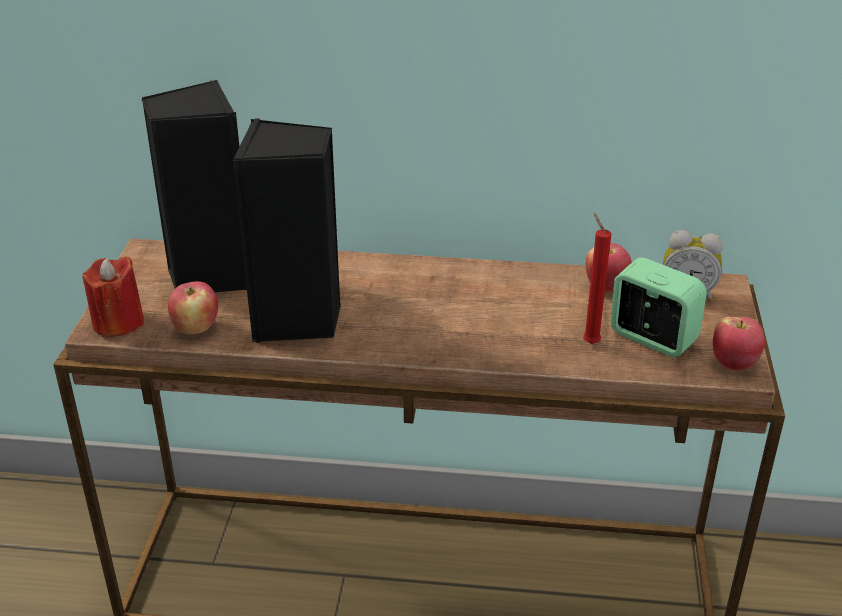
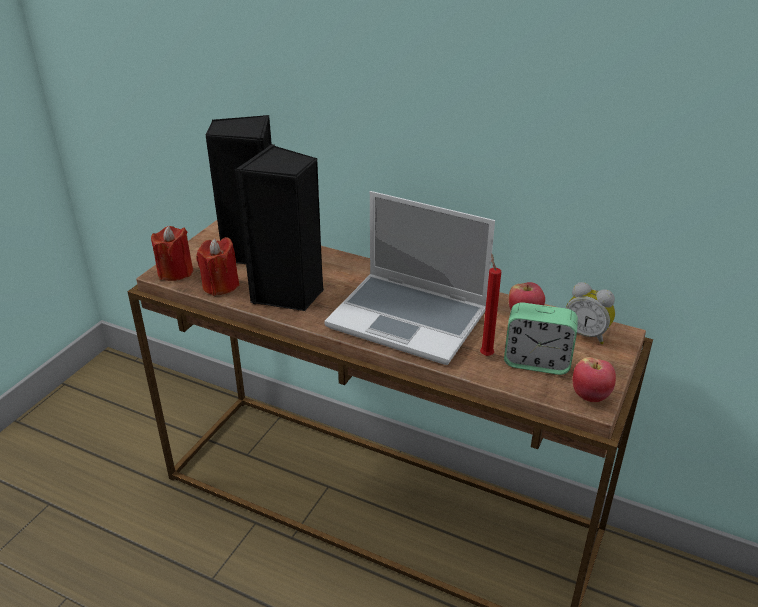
camera: 20 degrees right, 0 degrees up
(195, 328) = (220, 285): apple -> red candle
(473, 319) = (410, 319): none -> laptop
(652, 338) = (537, 362): alarm clock -> alarm clock turned 135 degrees clockwise

